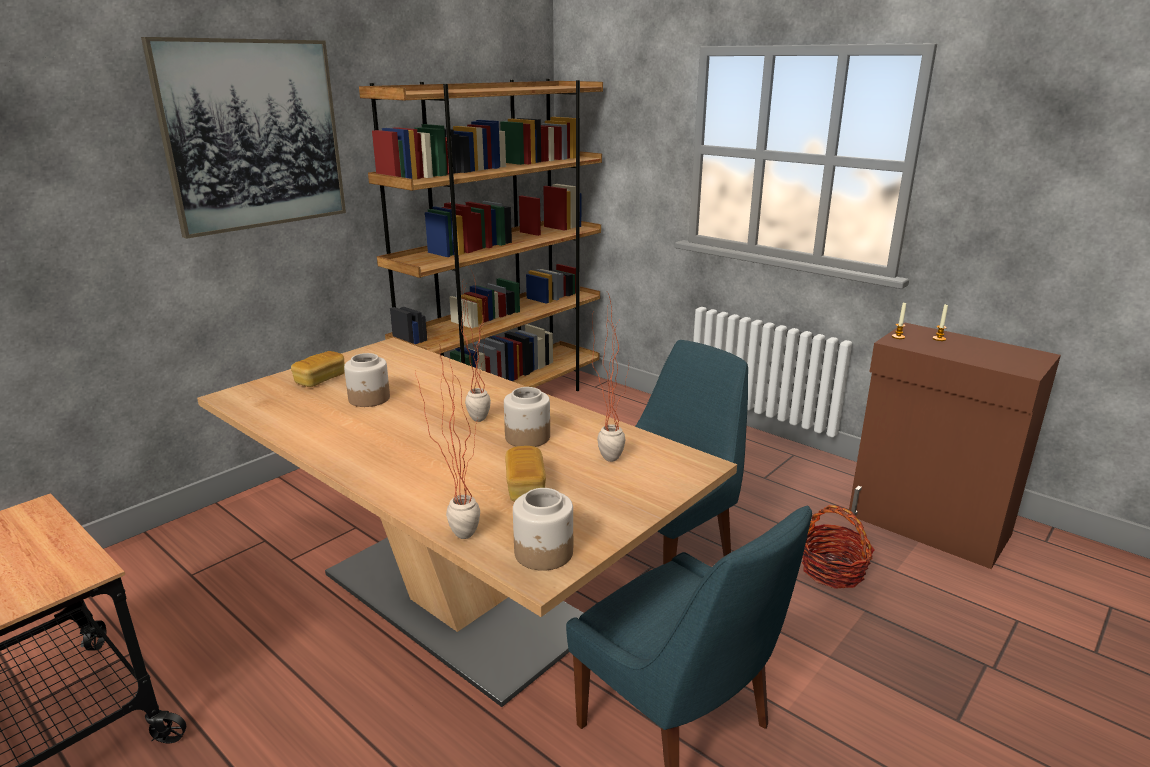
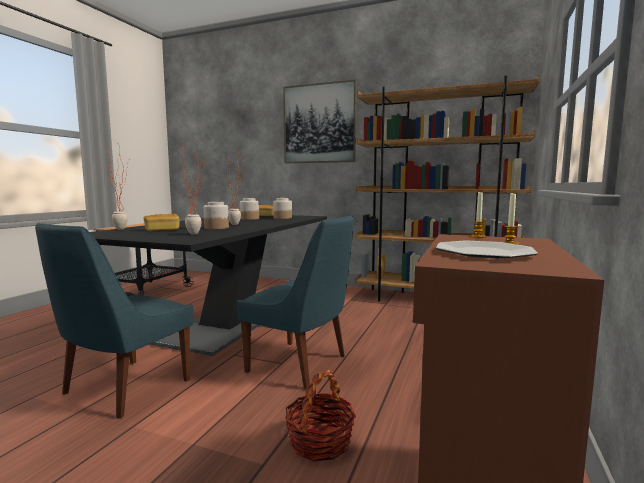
camera: 70 degrees right, 15 degrees down
(456, 601) = (227, 324): beige dining table -> black dining table
(544, 553) = (99, 233): jar -> jar (282, 218)
(984, 354) = (483, 252): none -> plate

